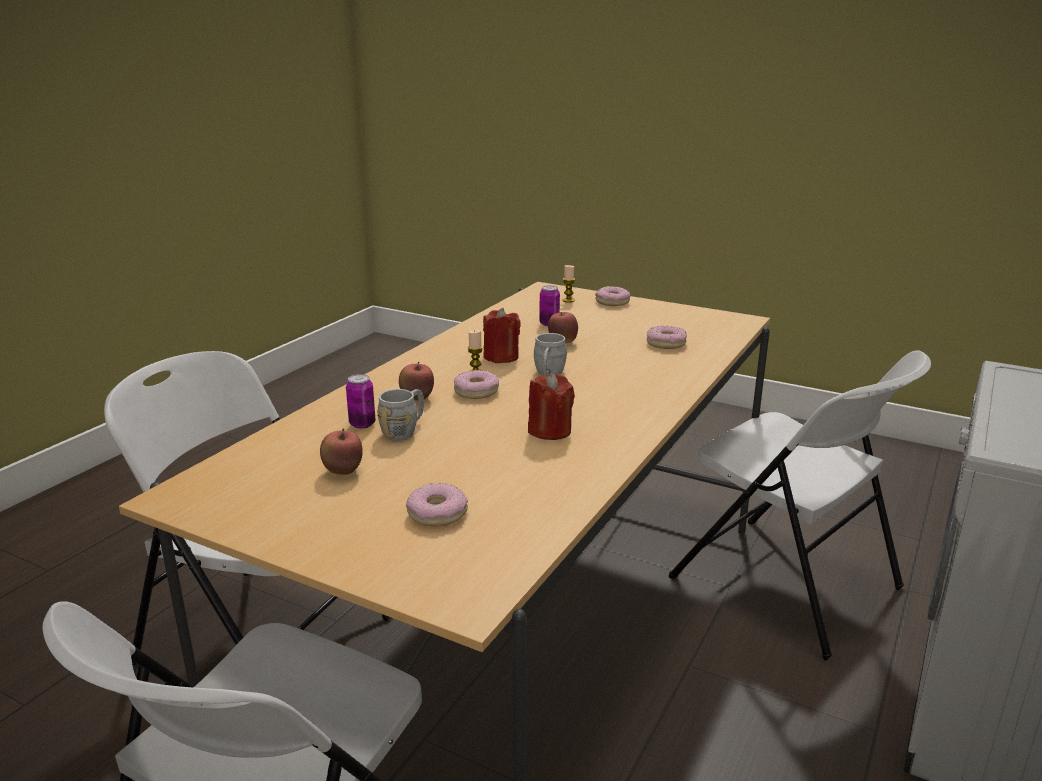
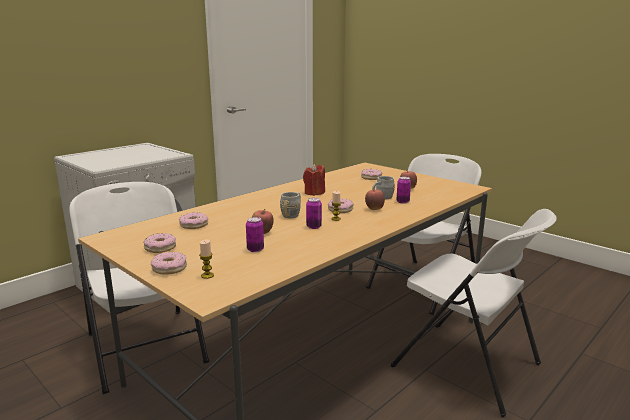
camera: 165 degrees left, 5 degrees down
(501, 357) = (314, 227): red candle -> can
(656, 316) = (160, 248): none -> donut

